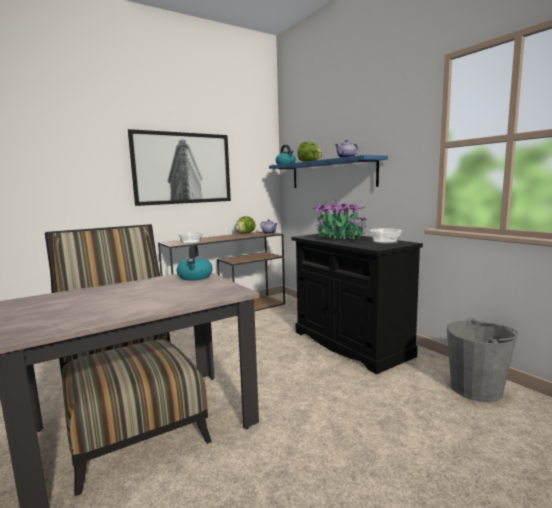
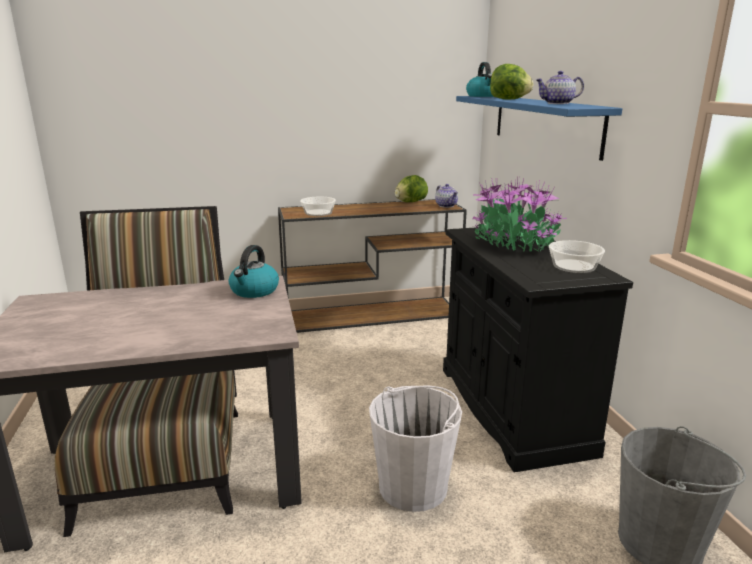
camera: 20 degrees right, 10 degrees up
(182, 168) = (319, 99): picture -> none
(324, 395) = (413, 486): none -> white bucket

